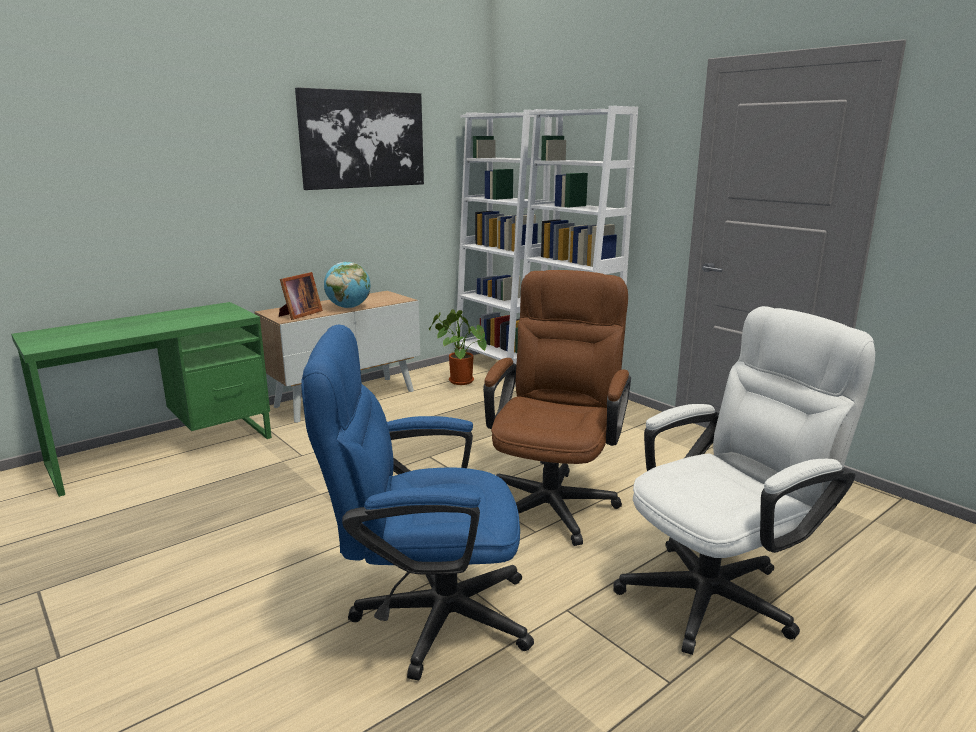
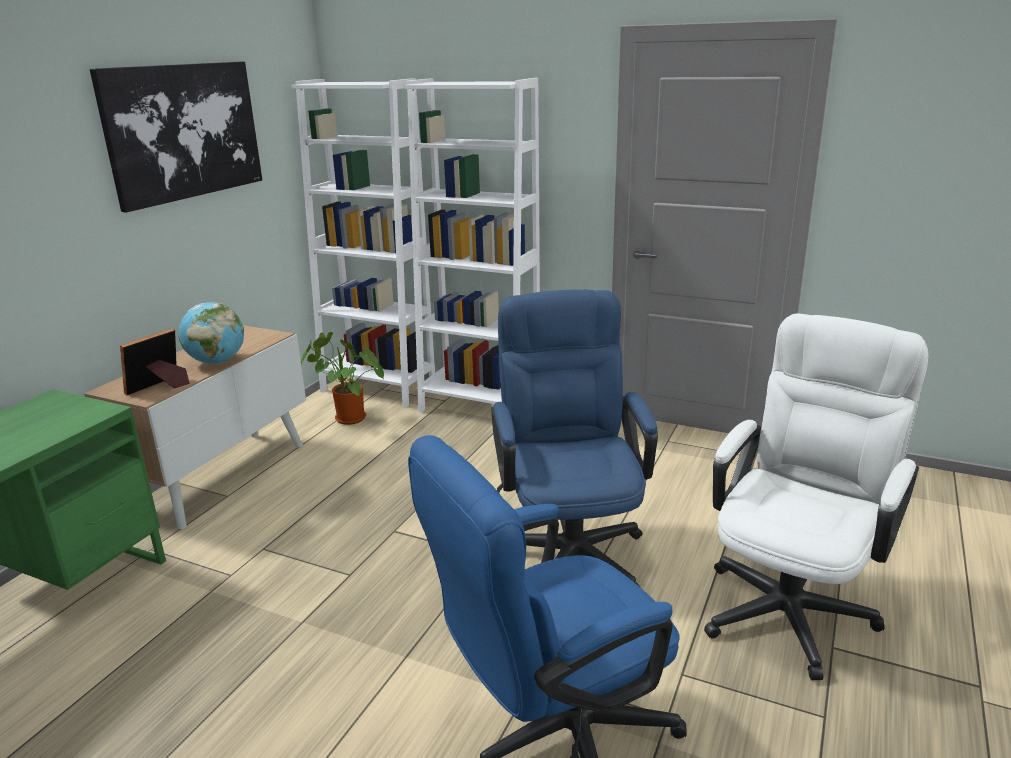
camera: 25 degrees left, 5 degrees up
(299, 315) = (160, 387): picture frame -> picture frame turned 150 degrees counterclockwise
(554, 499) = (570, 547): brown office chair -> blue office chair

